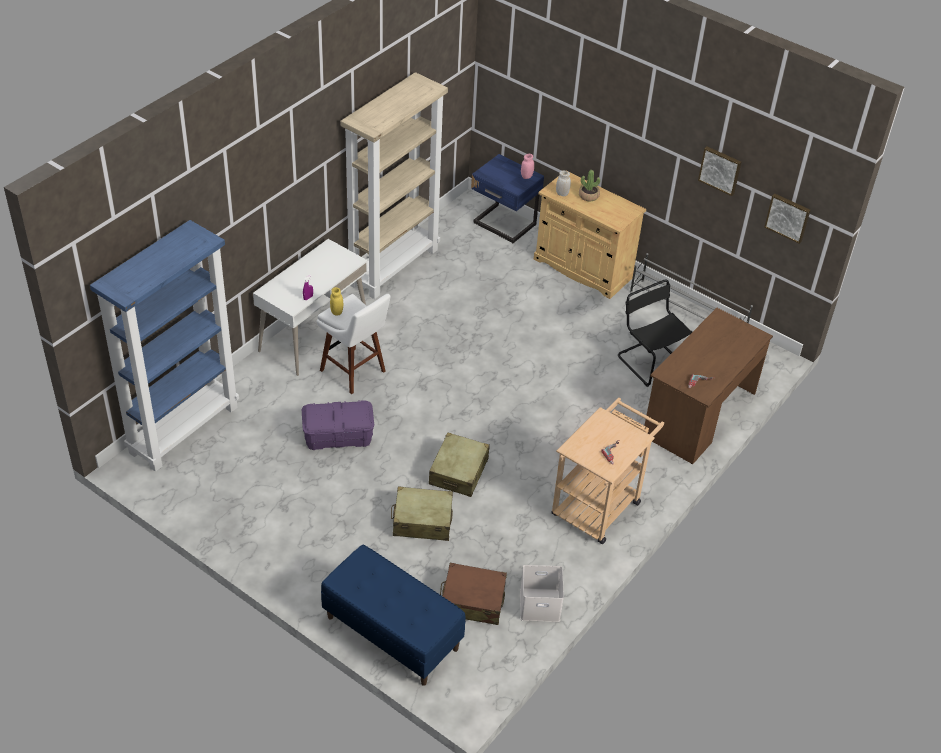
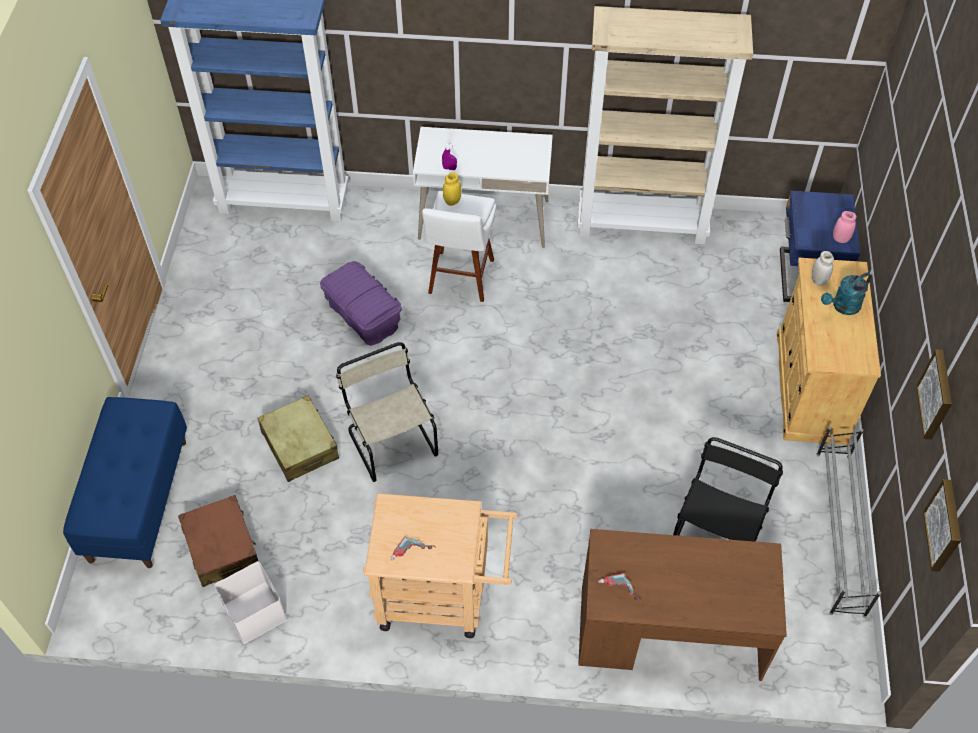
camera: 60 degrees right, 10 degrees up
(459, 472) = (390, 440): beige suitcase -> beige chair
(588, 196) = (842, 307): potted plant -> turquoise watering can

